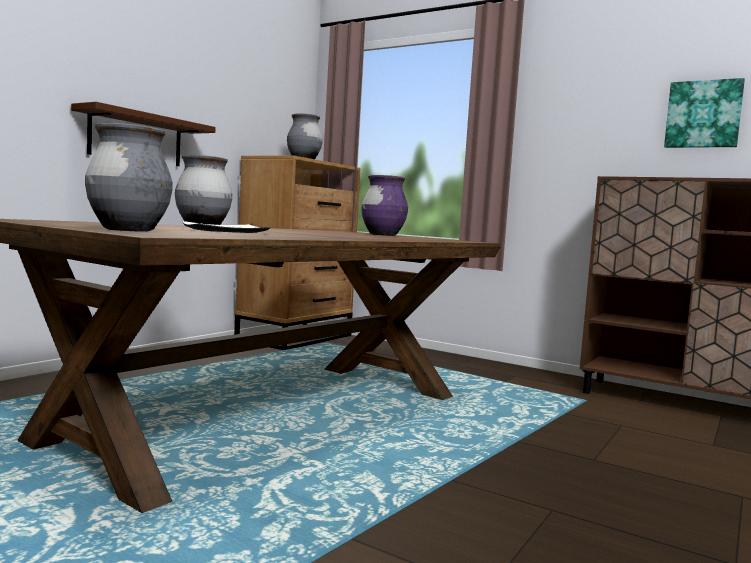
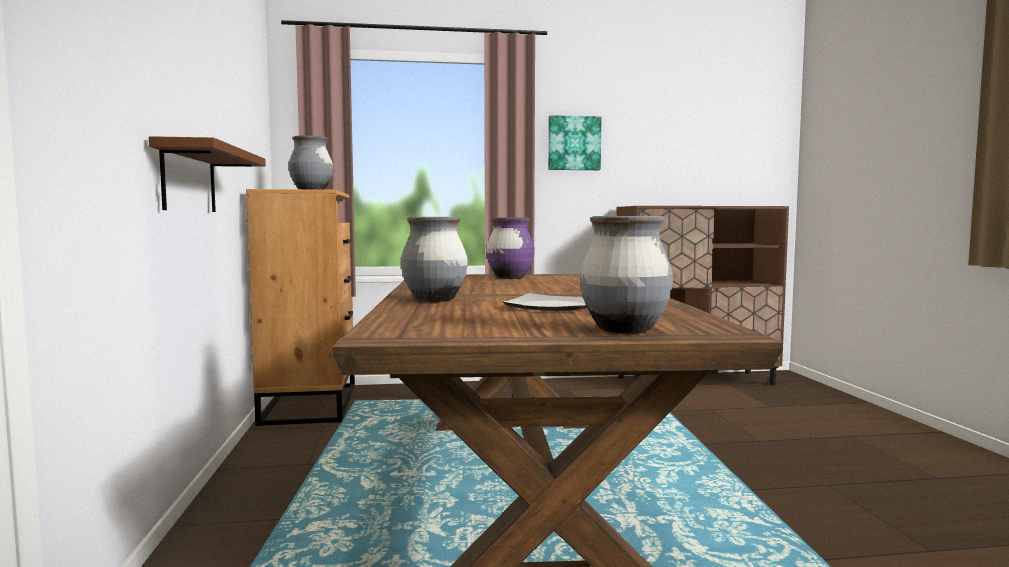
camera: 40 degrees left, 0 degrees up
(703, 114) = (677, 151): picture -> picture (574, 143)

